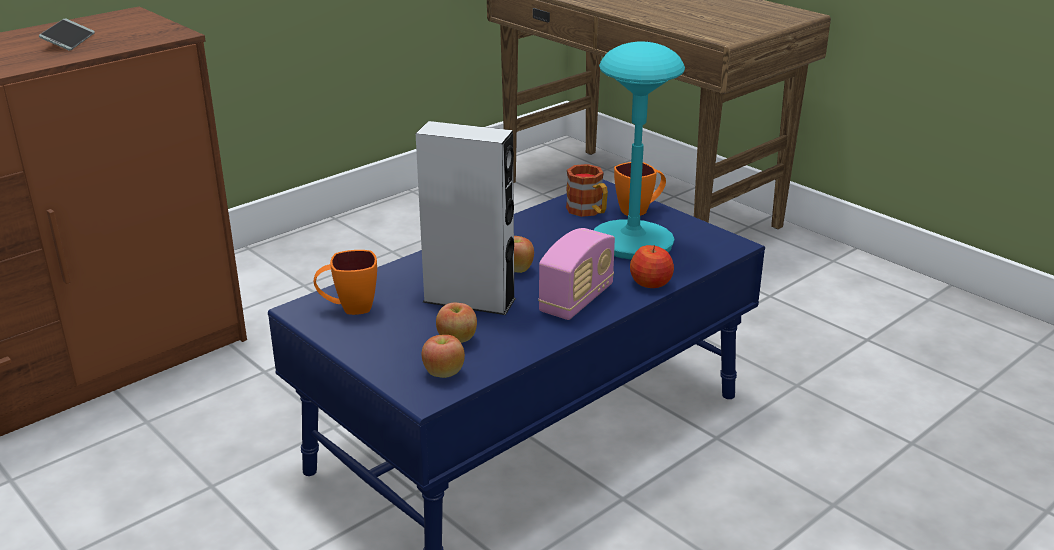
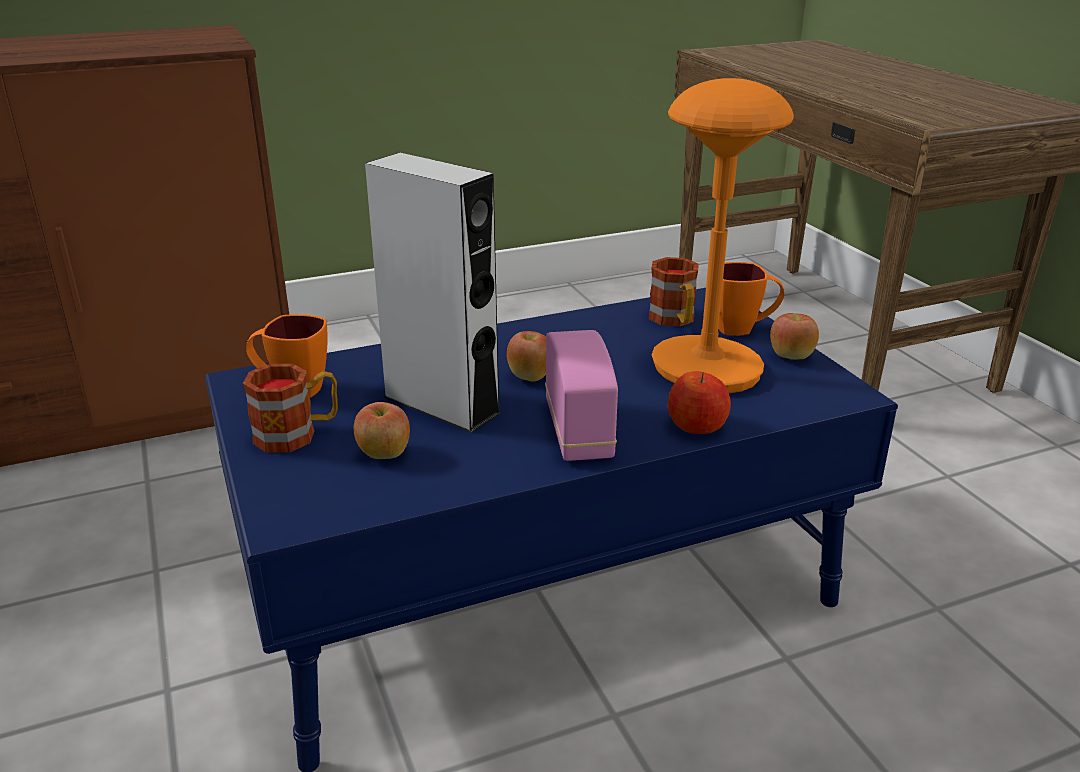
camera: 20 degrees right, 0 degrees up
(69, 41) = (114, 44): phone -> none
(383, 338) = (298, 434): none -> mug
(443, 373) = (330, 496): apple -> apple (791, 356)
(576, 300) = (579, 430): radio -> radio turned 60 degrees counterclockwise
(632, 243) = (705, 369): turquoise table lamp -> orange table lamp

